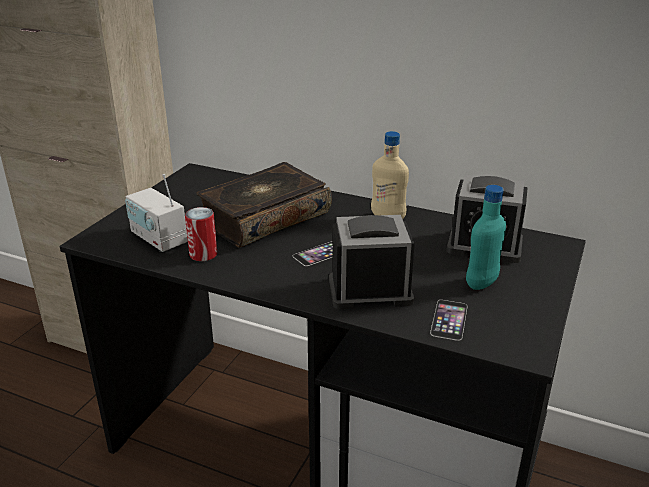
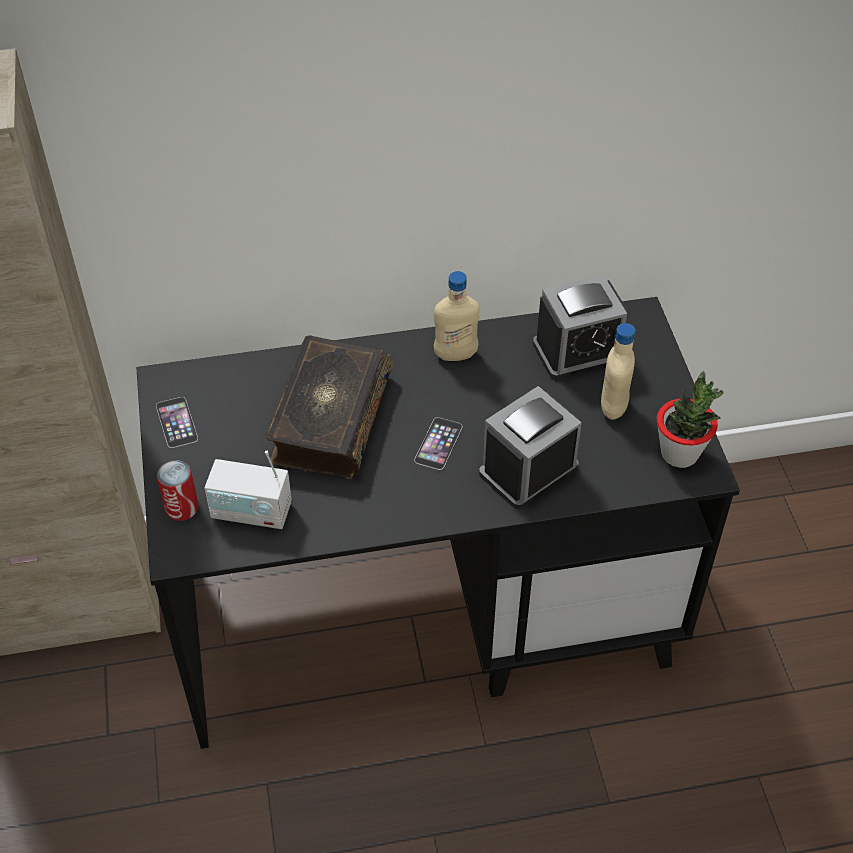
camera: 35 degrees left, 20 degrees up
(203, 254) = (324, 508): can -> can (182, 508)
(449, 319) = (621, 469): phone -> phone (176, 422)
(481, 283) = (613, 407): turquoise bottle -> beige bottle
(513, 331) = (680, 454): none -> potted plant

